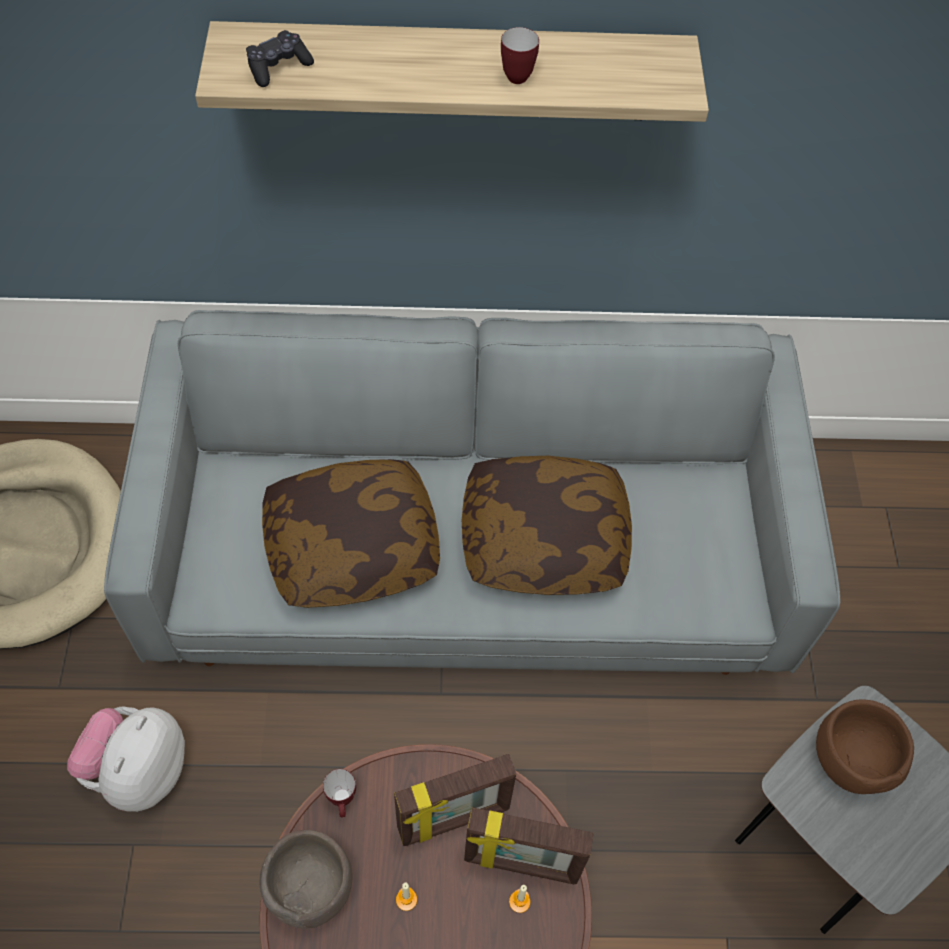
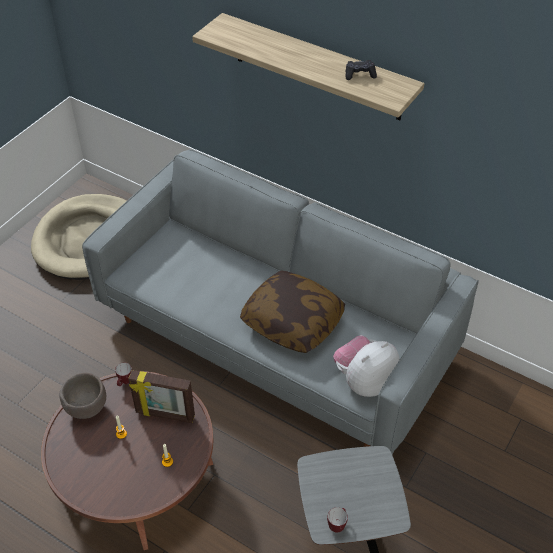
camera: 35 degrees right, 10 degrees down
(139, 771) = (69, 349): plush toy -> plush toy (364, 381)
(278, 67) = (232, 36): black game controller -> black game controller (359, 74)
(352, 546) = (204, 284): pillow -> none
(516, 74) = (326, 70): mug -> mug (337, 525)
(521, 864) = (179, 447): picture frame -> none
(850, 761) = (351, 473): brown bowl -> none

